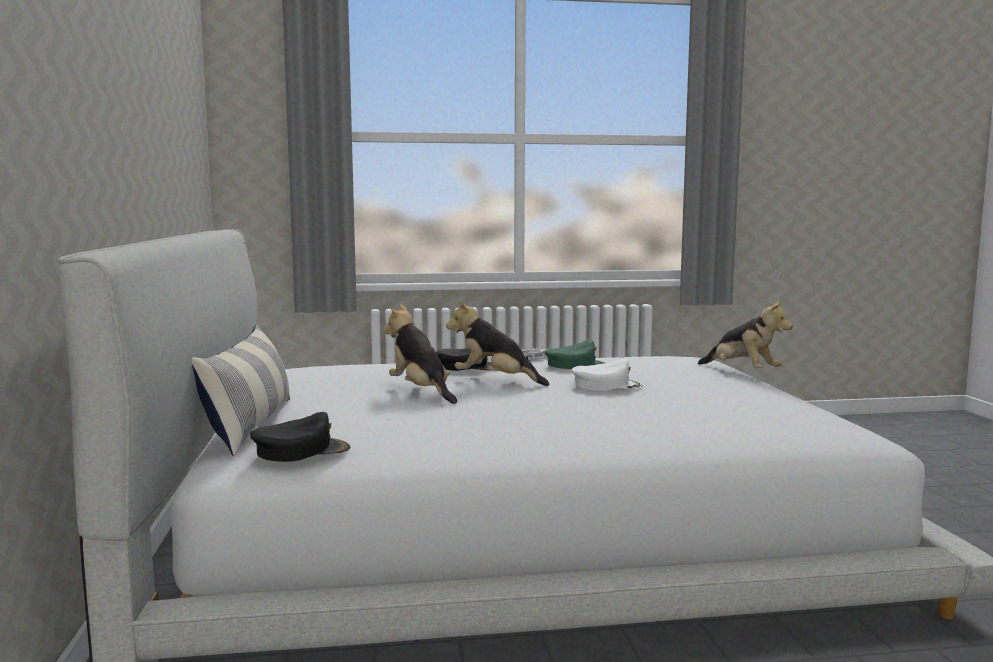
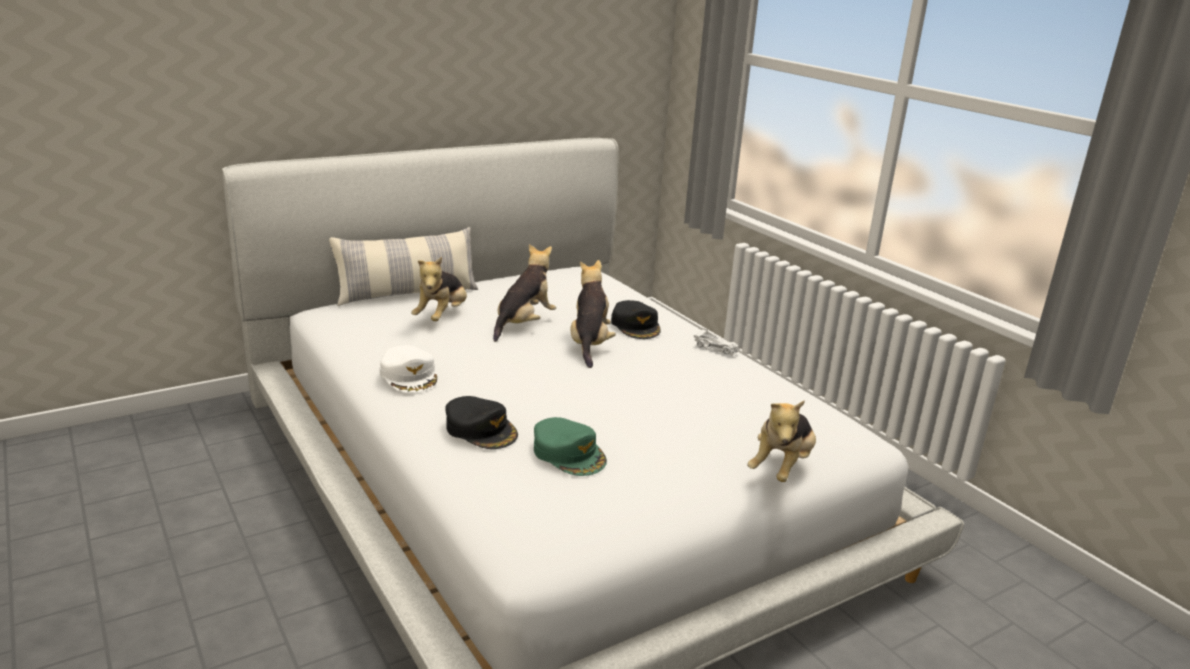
camera: 65 degrees right, 15 degrees up
(301, 451) = (347, 319): black cap -> black cap (481, 429)
(354, 415) = (442, 316): none -> plush toy
(575, 365) = (698, 370): green cap -> green cap (569, 454)
(607, 385) = (614, 393): white cap -> white cap (409, 376)

